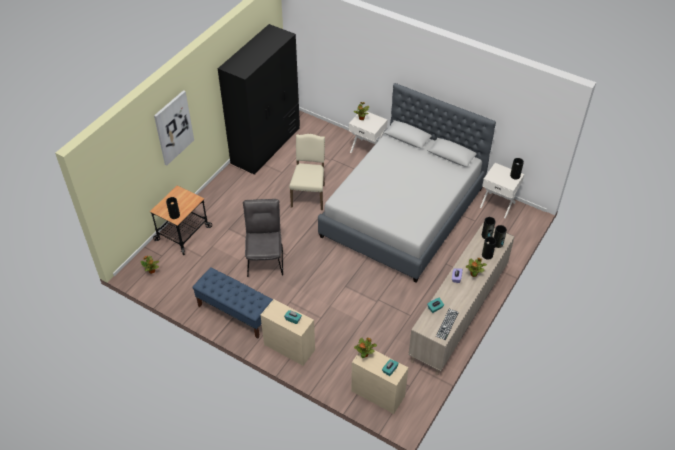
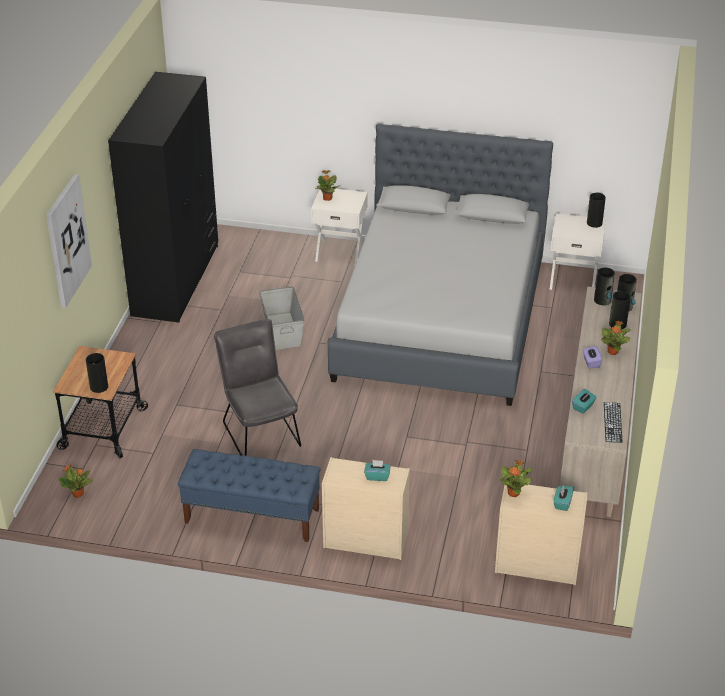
camera: 20 degrees left, 10 degrees down
(309, 195) = (283, 330): beige chair -> grey storage box

